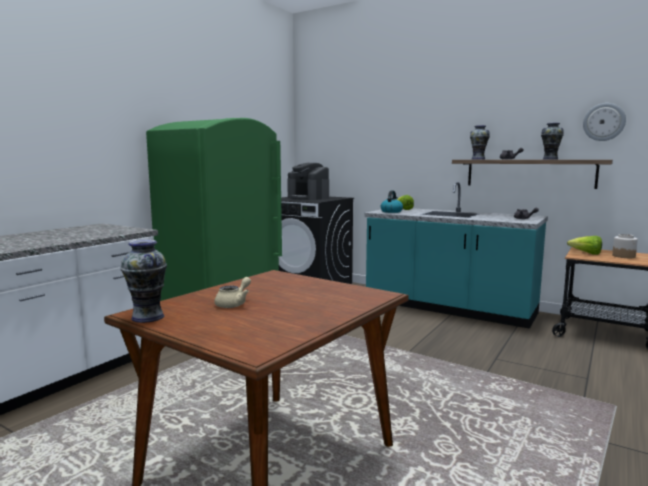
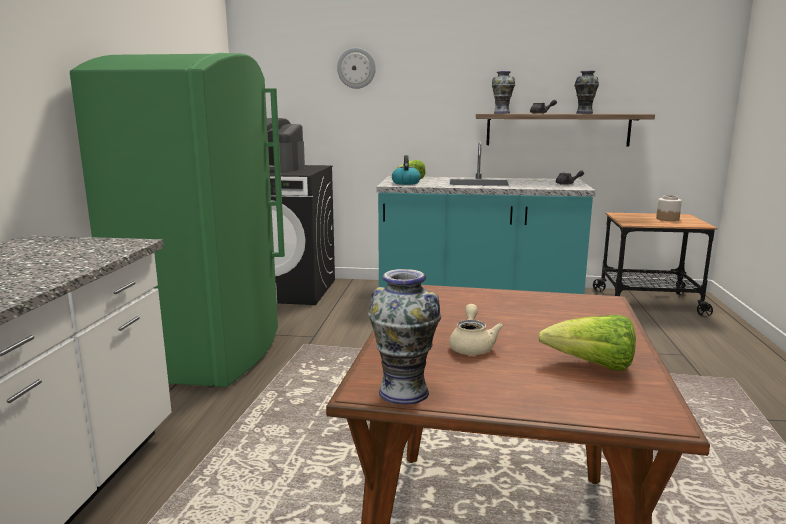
camera: 25 degrees left, 5 degrees up
(586, 253) = (632, 219): lettuce -> lettuce (592, 366)
(604, 122) = (636, 71): wall clock -> wall clock (356, 68)

